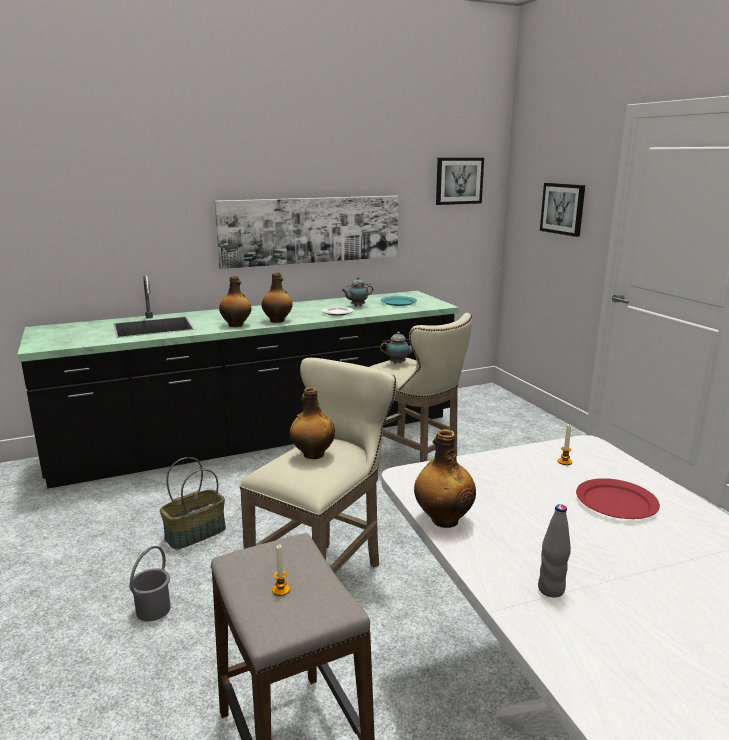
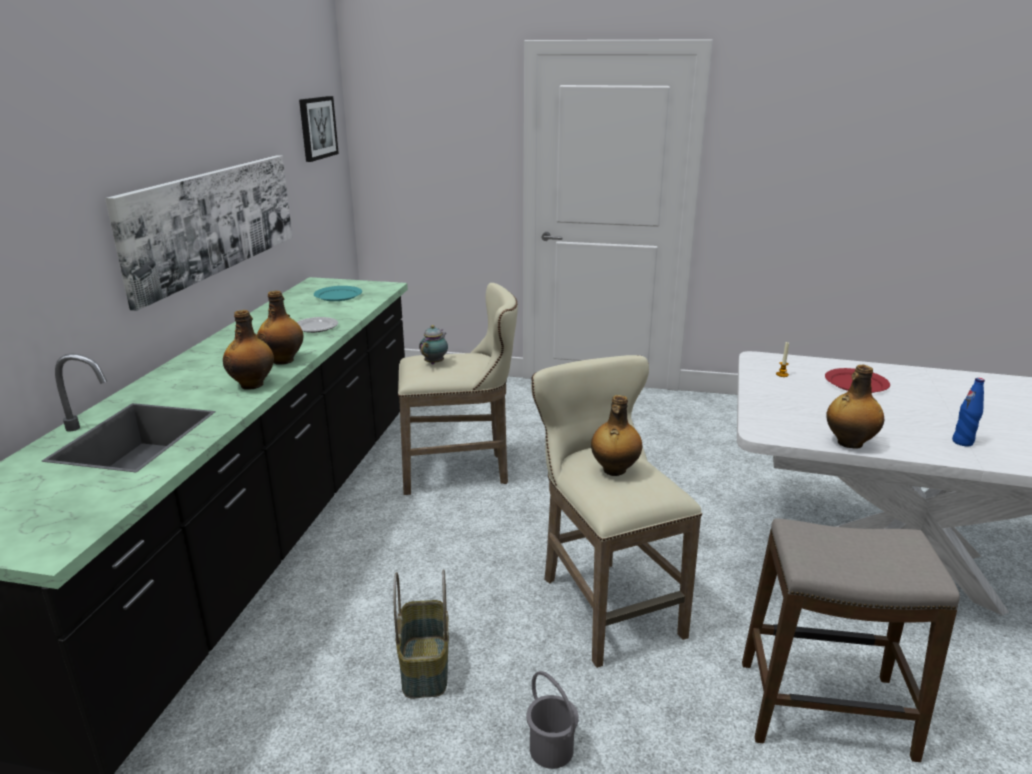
camera: 55 degrees left, 5 degrees up
(281, 590) = (865, 557): candle -> none
(357, 306) = (309, 313): teapot -> none
(551, 589) = (962, 442): grey bottle -> blue bottle
(563, 209) = (450, 152): picture -> none

